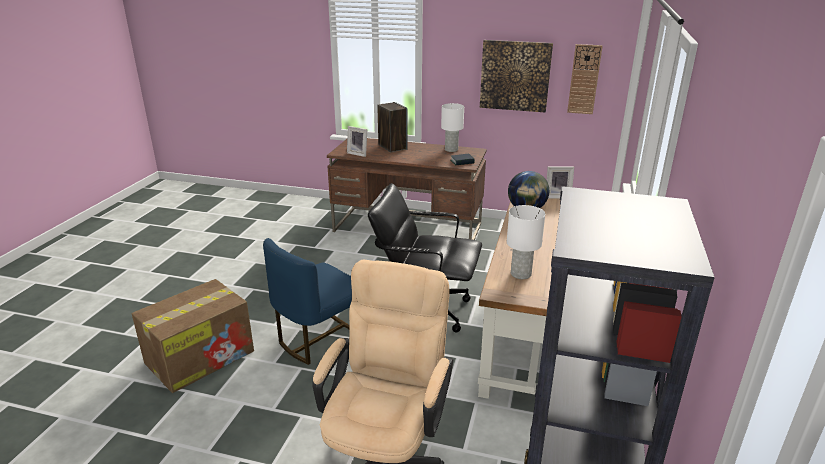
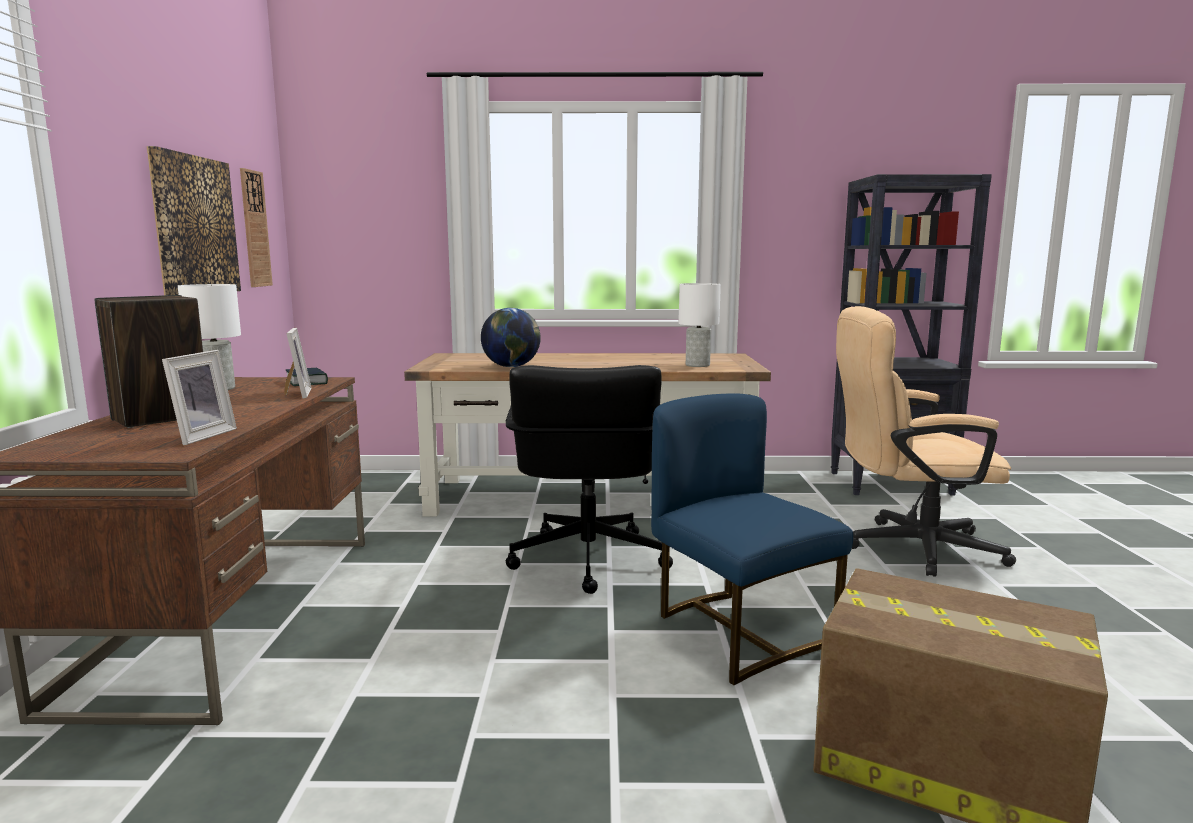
camera: 105 degrees left, 15 degrees down
(320, 338) = (739, 631): blue chair -> blue chair turned 150 degrees counterclockwise
(557, 196) = (456, 361): picture frame -> picture frame (296, 394)

